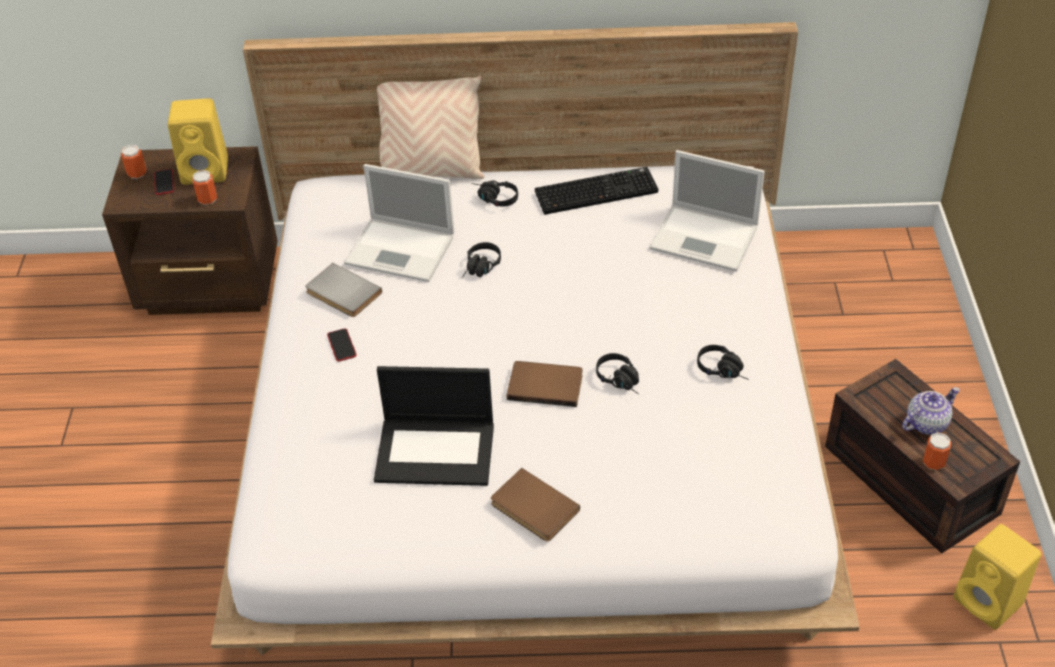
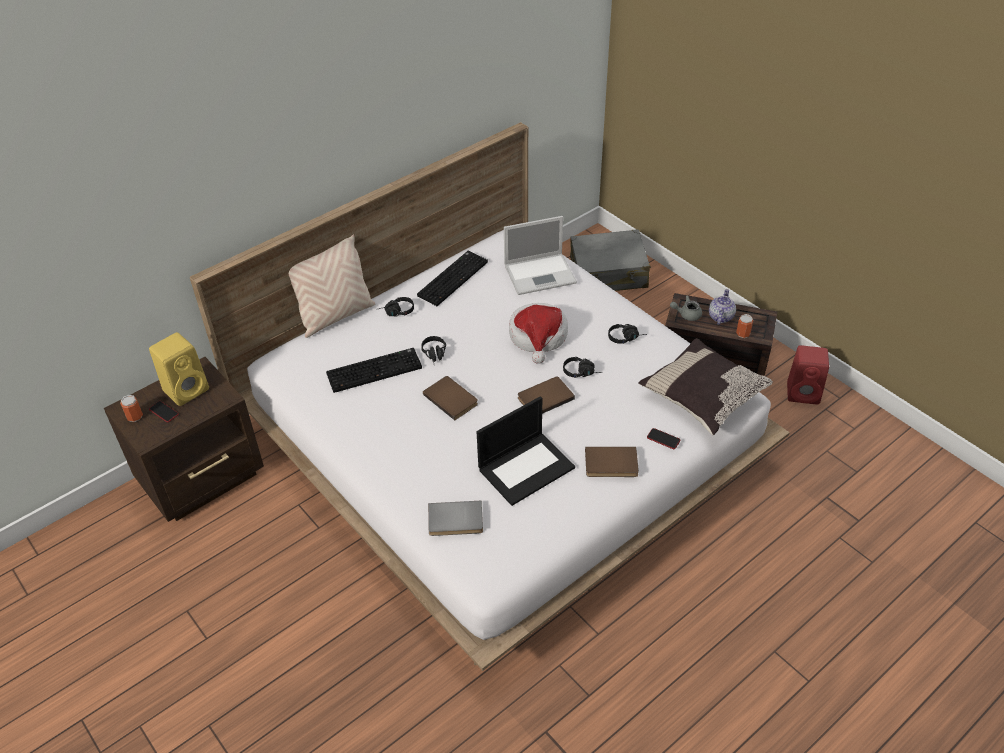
camera: 40 degrees left, 0 degrees up
(207, 199) = (210, 406): can -> none
(341, 345) = (401, 444): phone -> phone (663, 439)
(342, 294) = (366, 415): grey book -> grey book (455, 521)
(402, 250) = (375, 370): laptop -> keyboard
(445, 326) = (452, 398): none -> brown book
(617, 311) = (538, 337): none -> hat
(742, 498) = (703, 395): none -> pillow
(877, 298) = (608, 273): none -> grey suitcase
(881, 395) = (686, 314): none -> grey teapot
(990, 602) = (804, 393): yellow speaker -> red speaker

